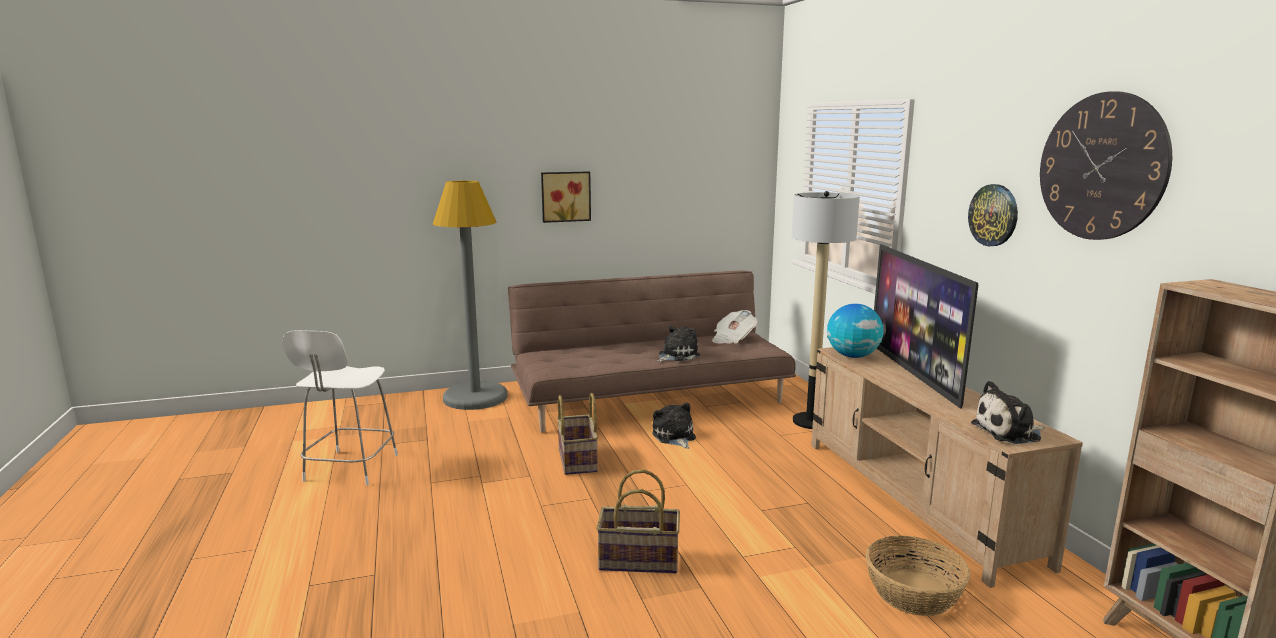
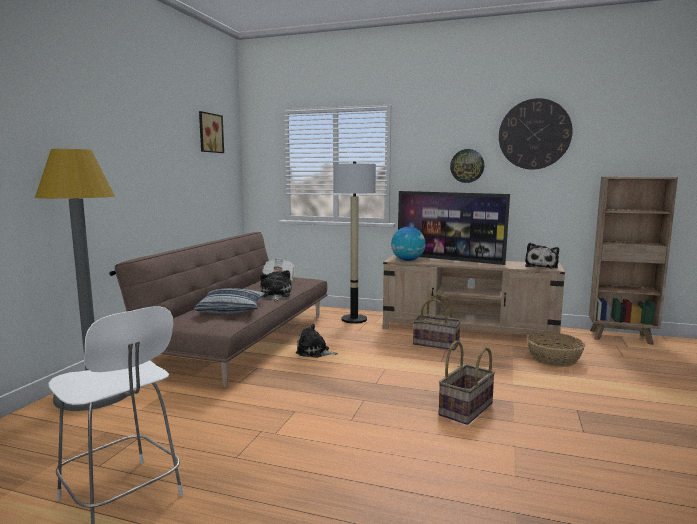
camera: 55 degrees left, 5 degrees down
(565, 196) = (128, 174): picture -> picture (209, 133)
(578, 460) = (298, 388): basket -> basket (436, 344)
(598, 357) = (231, 309): none -> pillow

